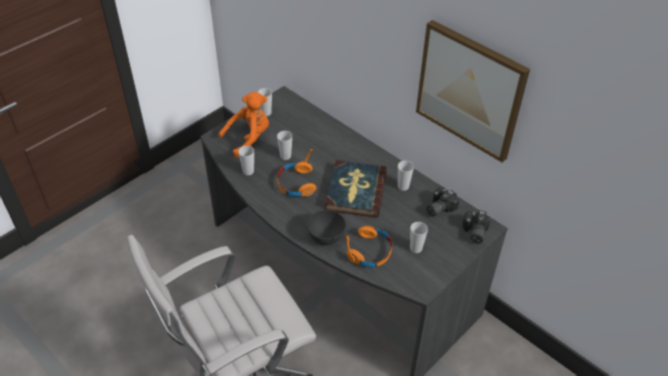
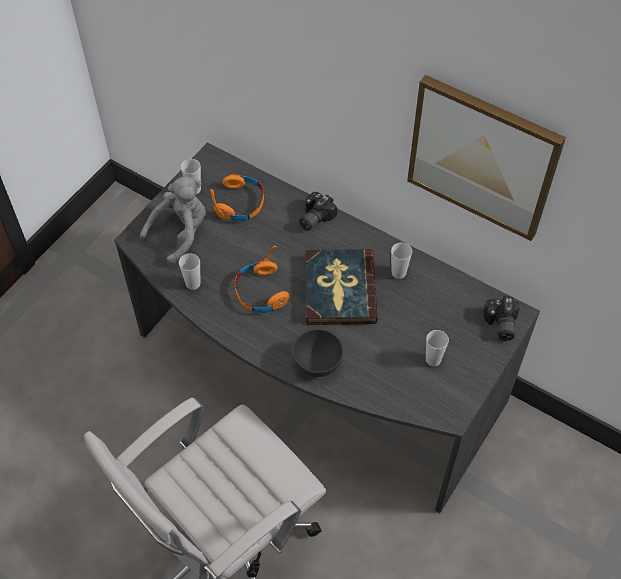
camera: 10 degrees left, 10 degrees up
(249, 138) = (181, 233): orange plush toy -> grey plush toy
(285, 156) = (236, 252): cup -> none
(370, 252) = (377, 374): orange headphones -> orange headphones (240, 203)
(438, 208) = (449, 296): camera -> camera (313, 217)

